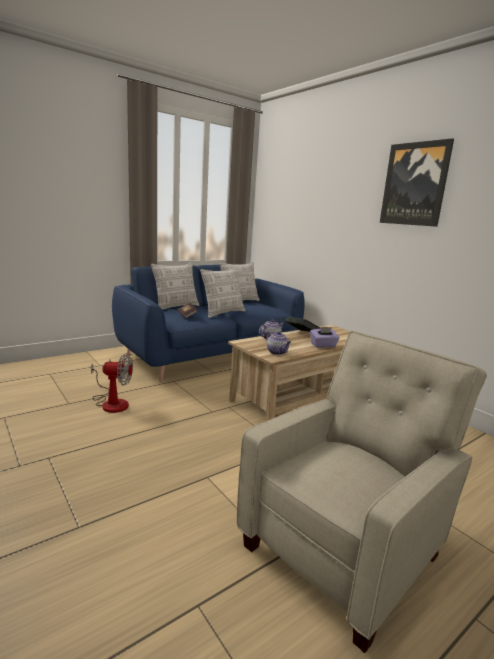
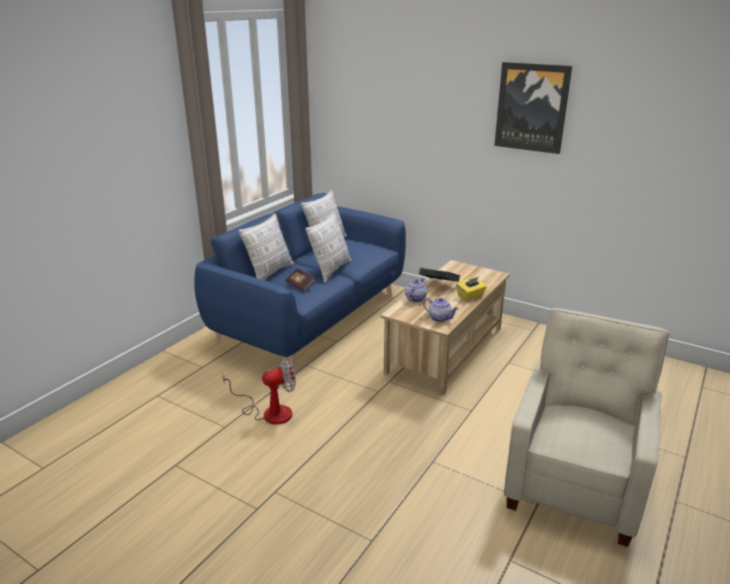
camera: 20 degrees left, 10 degrees up
(323, 345) = (470, 296): purple tissue box -> yellow tissue box

